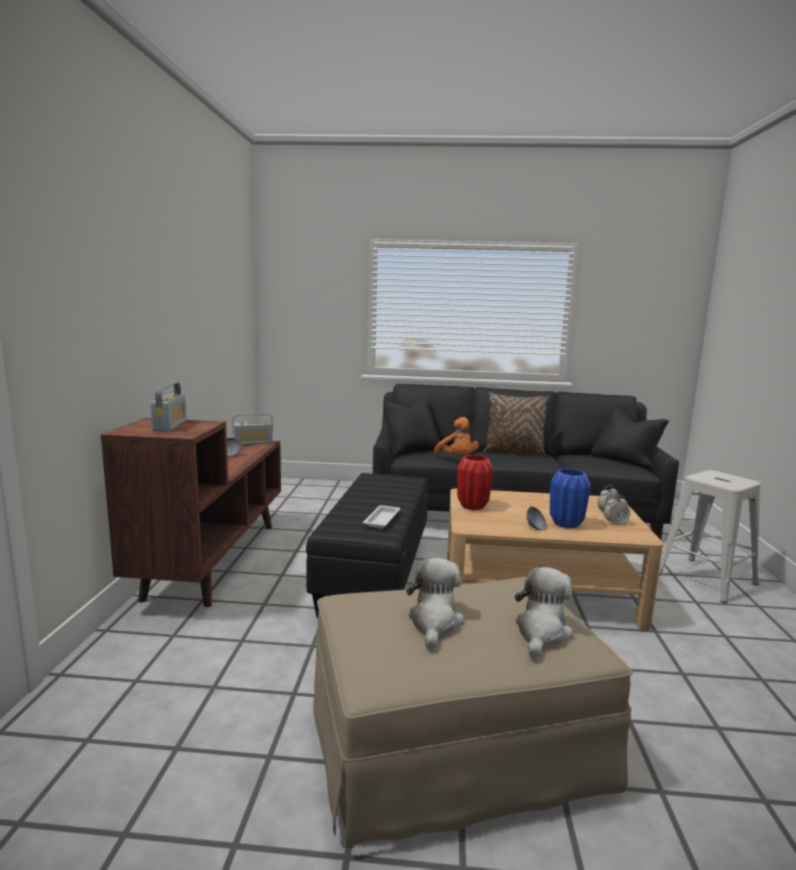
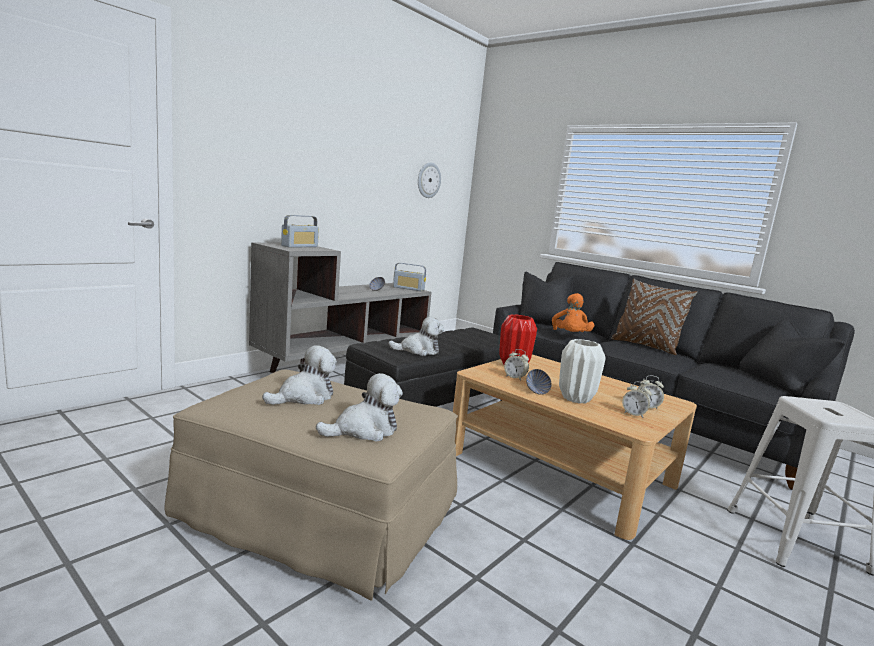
camera: 35 degrees right, 0 degrees up
(214, 558) = (345, 365): brown tv stand -> grey tv stand
(229, 307) = (428, 180): none -> wall clock
(382, 519) = (418, 350): white tray -> plush toy
(498, 519) = (515, 377): none -> alarm clock
(566, 524) = (576, 398): blue vase -> white vase

